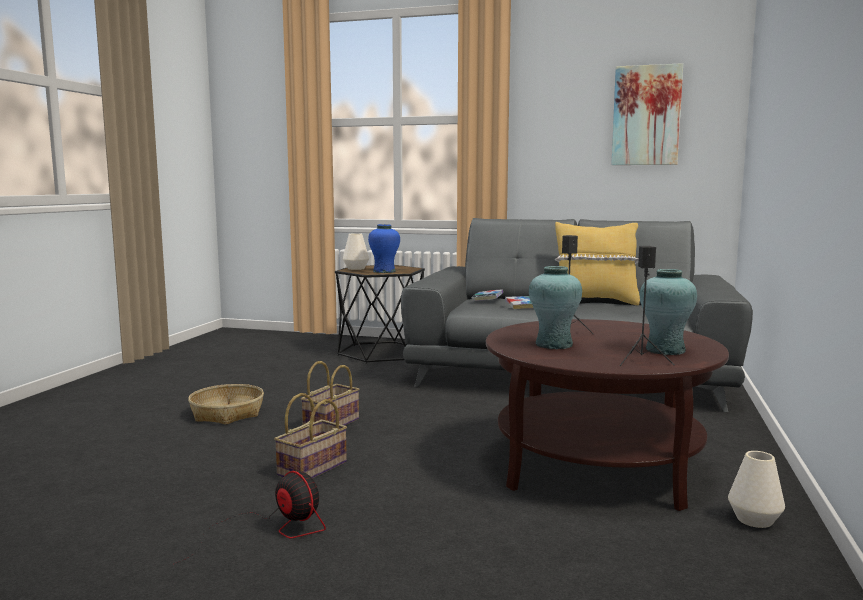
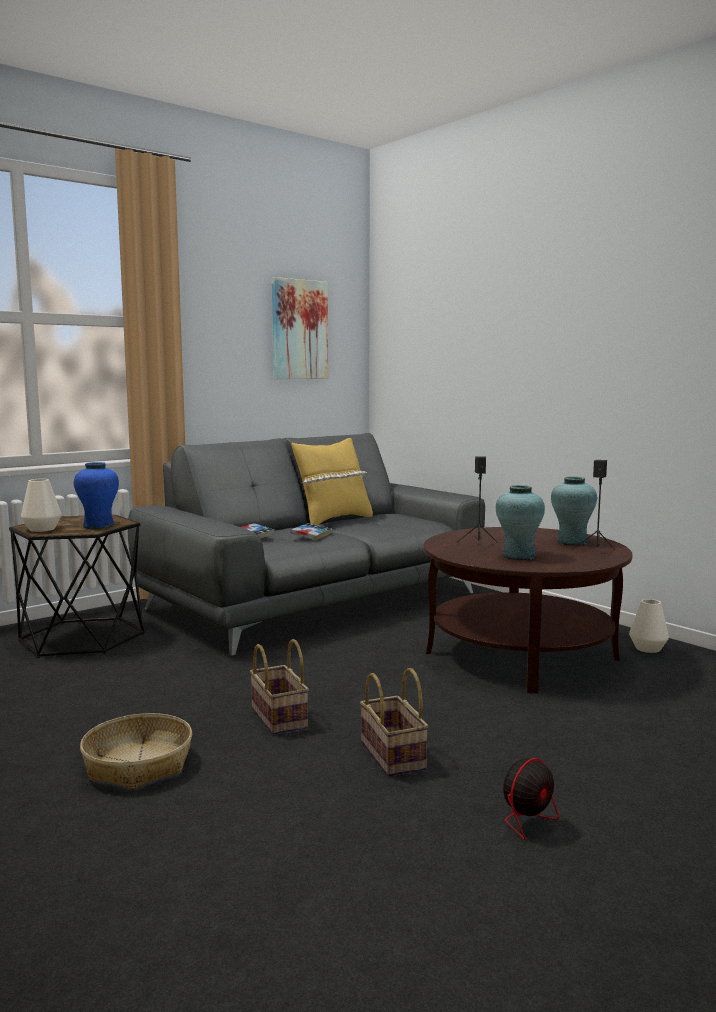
camera: 55 degrees left, 0 degrees up
(271, 530) = (521, 807): fan -> fan turned 150 degrees clockwise

